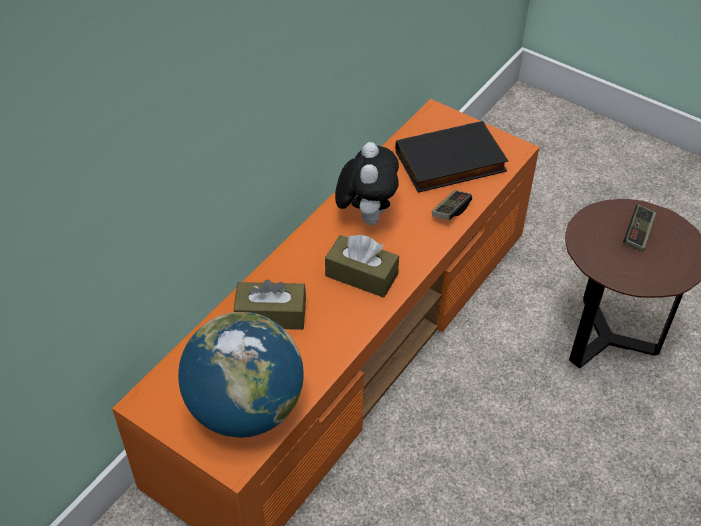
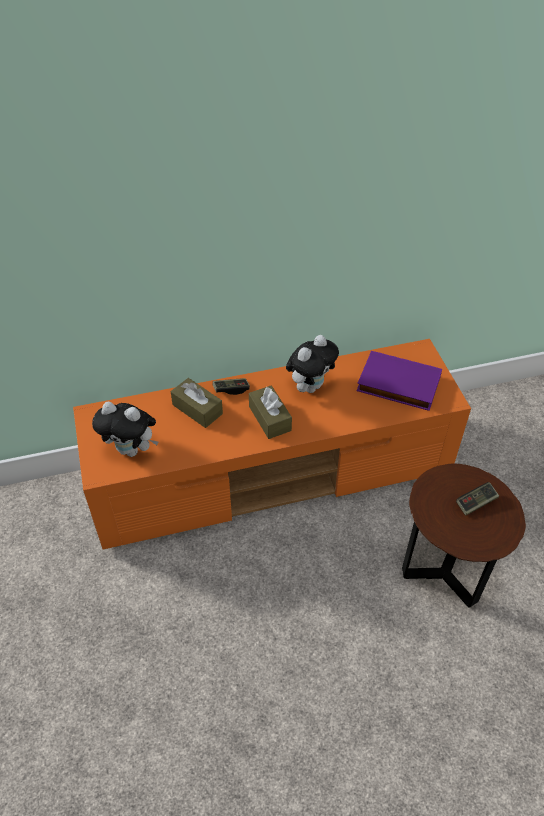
camera: 40 degrees right, 0 degrees up
(245, 408) = (132, 450): globe -> plush toy
(450, 163) = (397, 385): black book -> purple book
(451, 211) = (365, 414): game controller -> game controller (231, 389)

